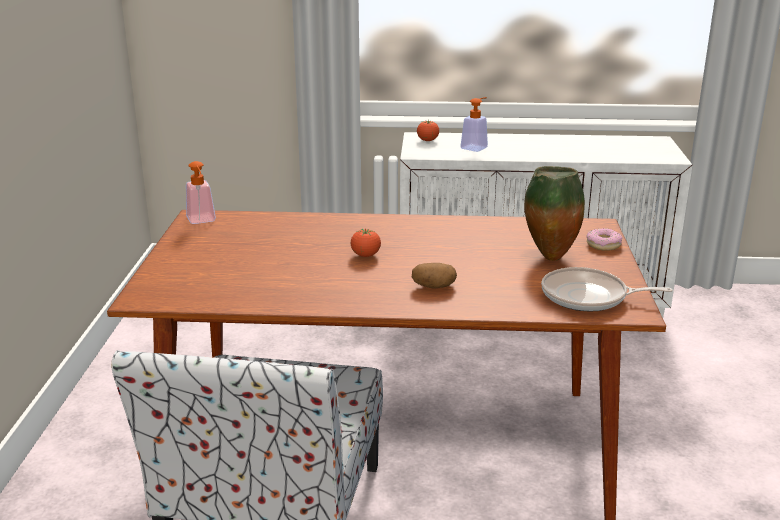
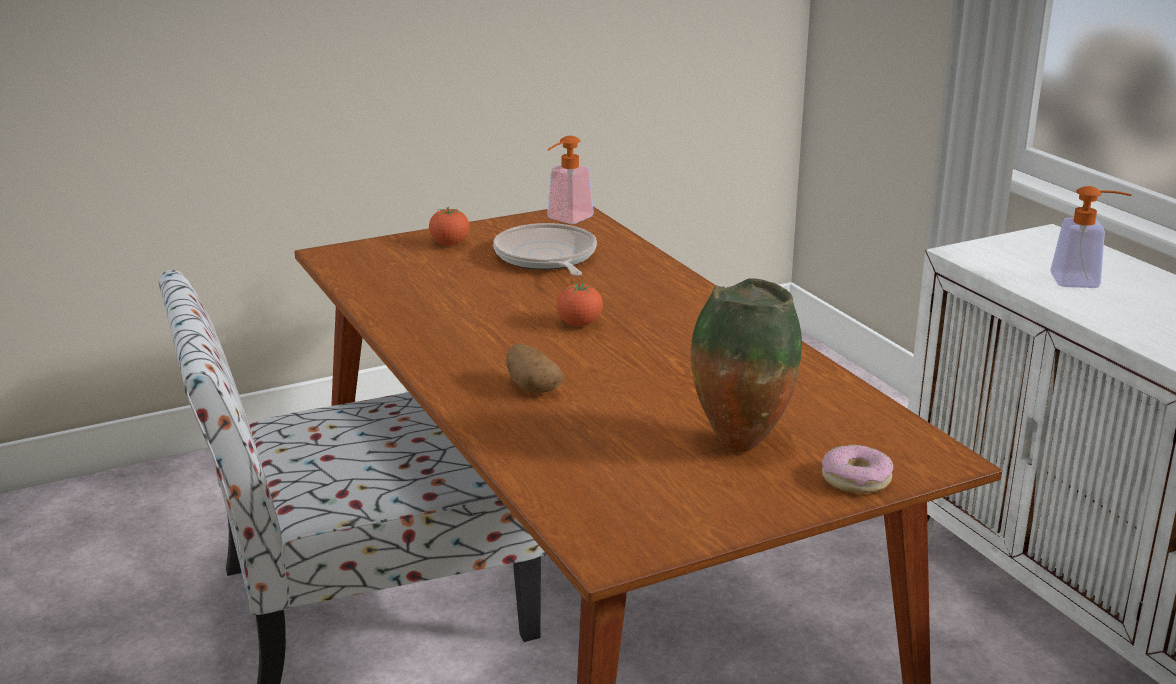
camera: 60 degrees right, 0 degrees up
(427, 140) = (1042, 245): tomato -> tomato (450, 244)
(588, 297) = (623, 504): frying pan -> frying pan (546, 258)

